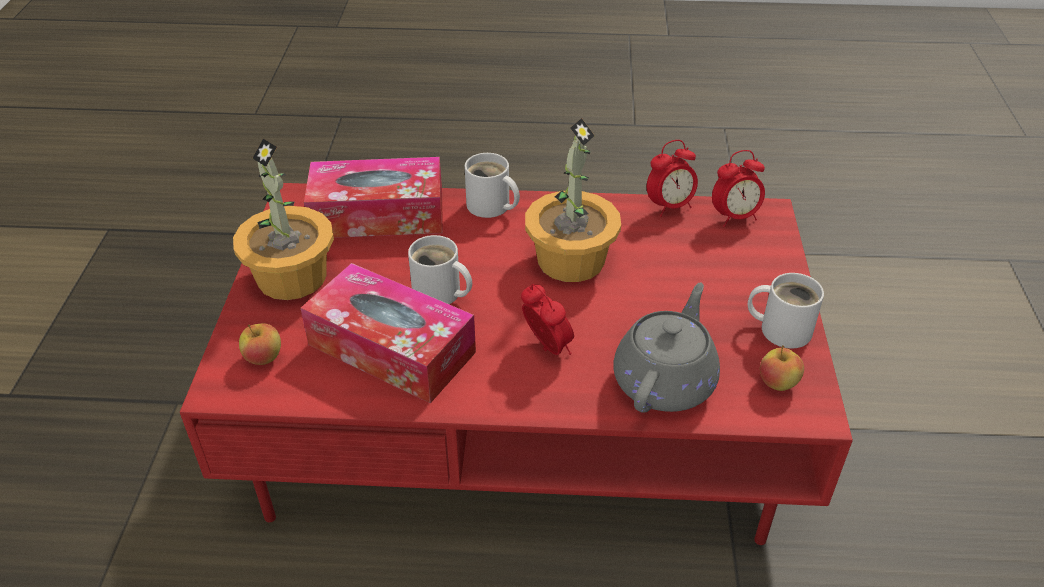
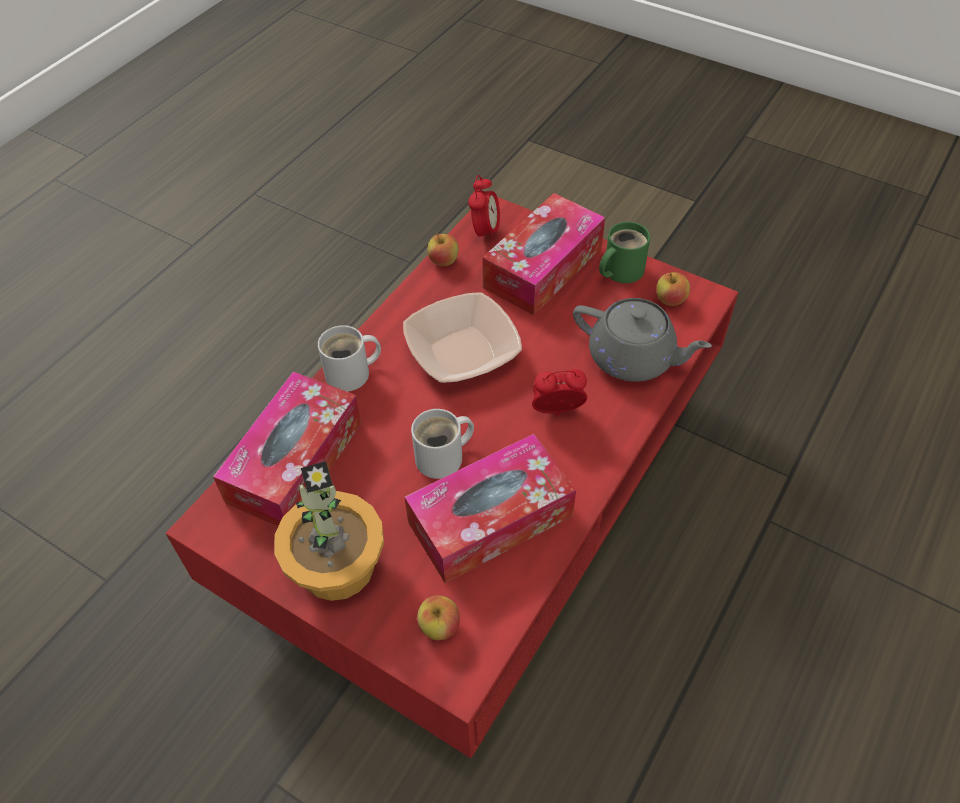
camera: 60 degrees left, 10 degrees up
(570, 259) = (462, 351): potted plant -> bowl
(665, 380) = (633, 358): grey teapot -> grey teapot turned 150 degrees clockwise
(669, 206) = (443, 261): alarm clock -> apple
(728, 271) = (543, 267): none -> tissue box
(781, 328) = (619, 270): white mug -> green mug

